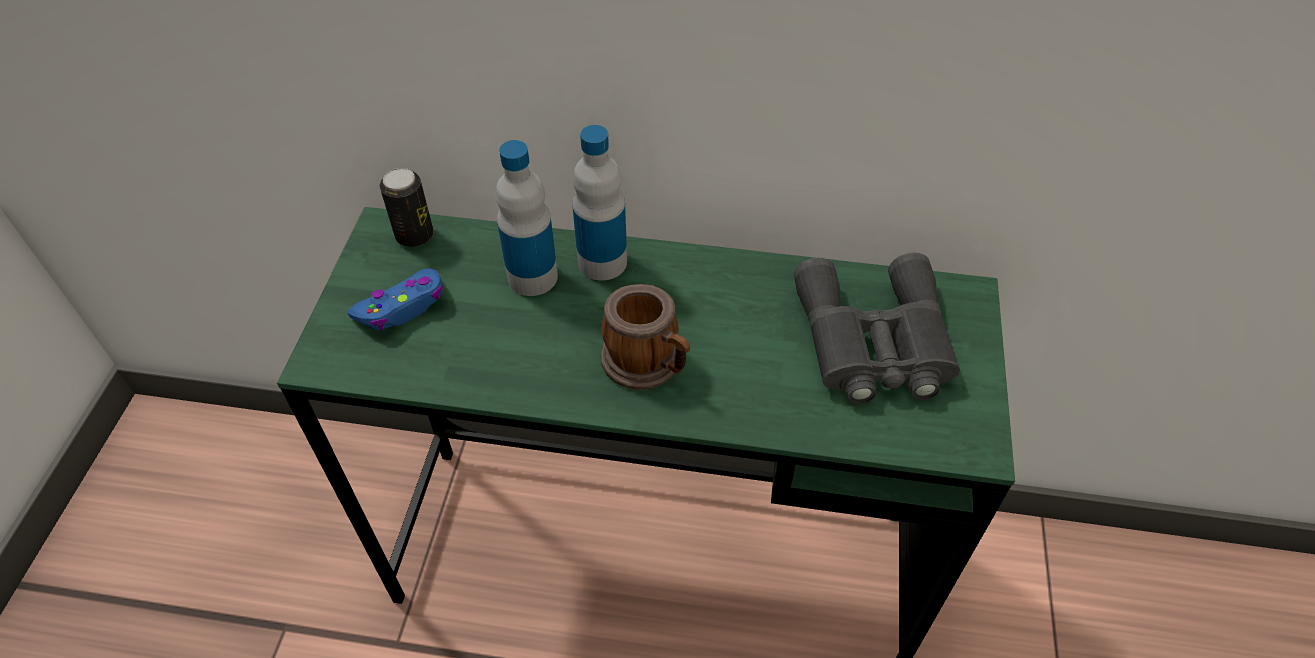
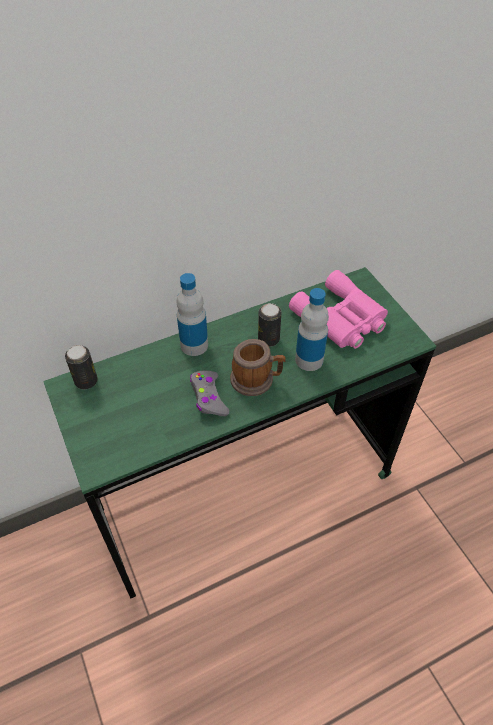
camera: 35 degrees left, 0 degrees up
(402, 307) = (114, 419): blue game controller -> none
(532, 277) = (167, 369): bottle -> bottle (309, 360)
(553, 350) = (208, 397): none -> grey game controller
(722, 312) = (268, 339): none -> can
(873, 343) = (341, 319): grey binoculars -> pink binoculars

